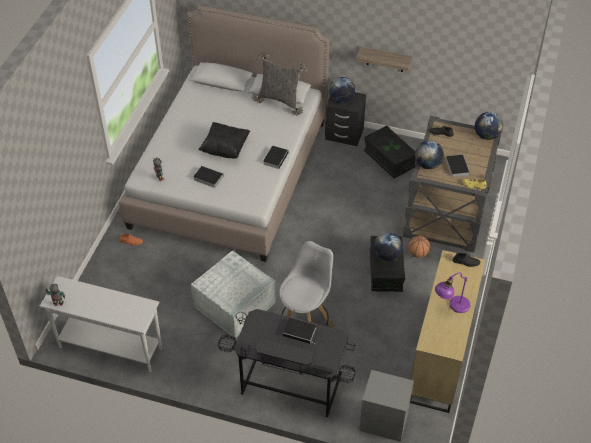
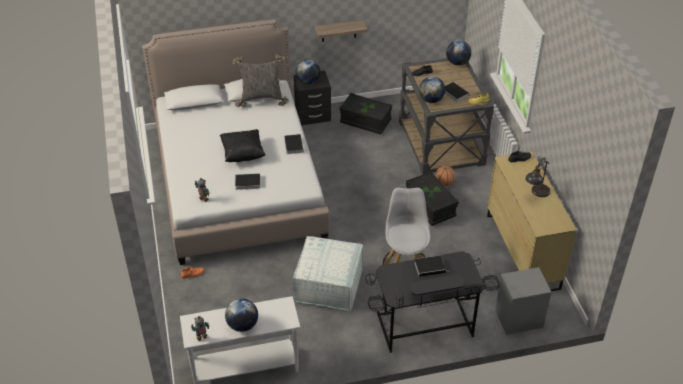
camera: 30 degrees left, 5 degrees down
(387, 255) = (430, 190): globe -> globe (242, 325)
(451, 307) = (536, 195): purple table lamp -> grey table lamp

